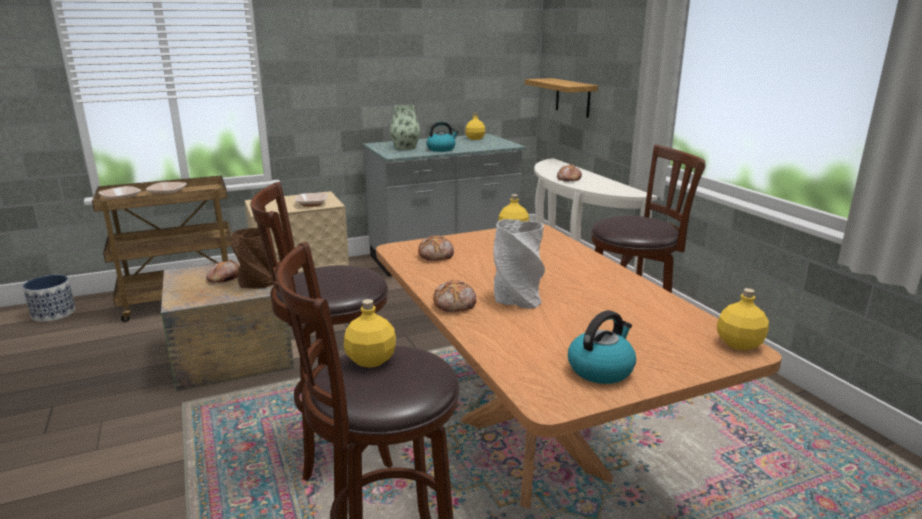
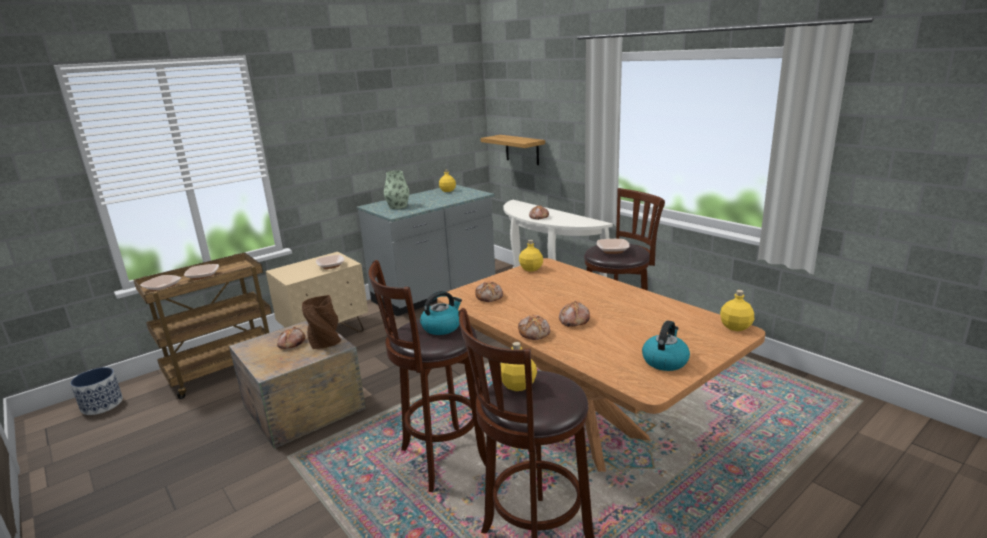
camera: 15 degrees left, 0 degrees up
(441, 149) = (429, 204): kettle -> kettle (442, 327)
(517, 298) = (573, 320): grey vase -> bread
(628, 224) = (612, 250): none -> bowl

